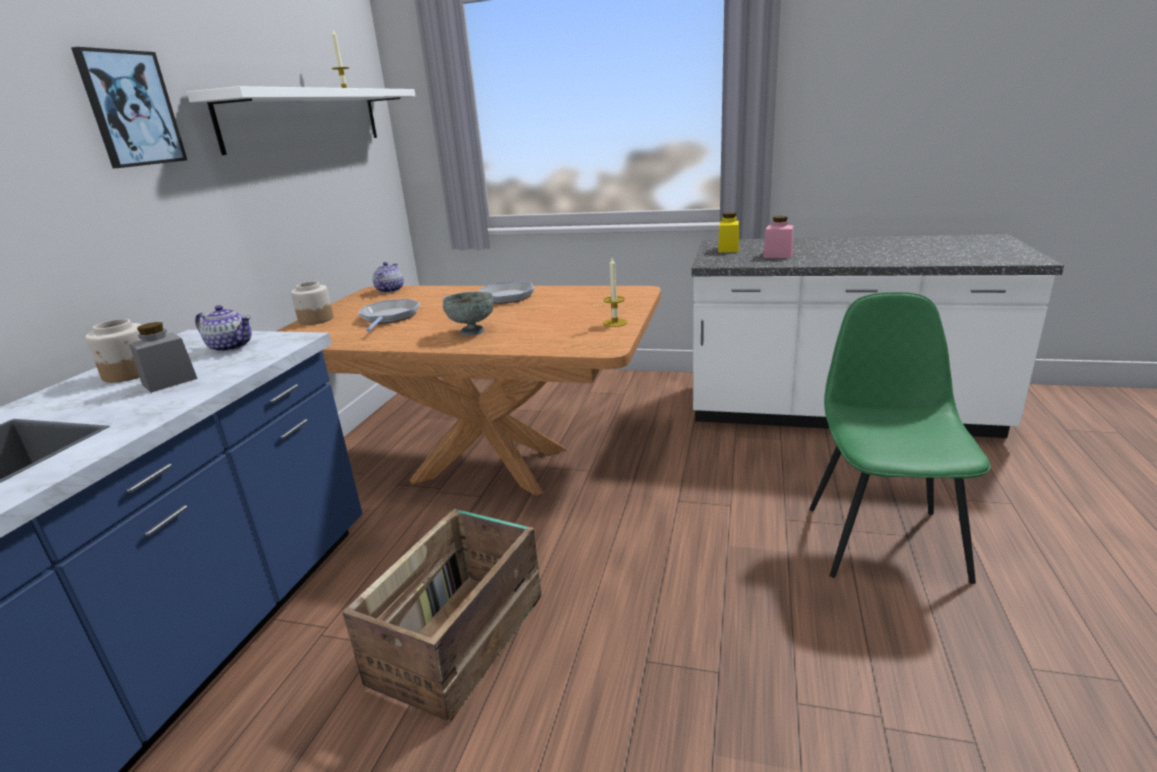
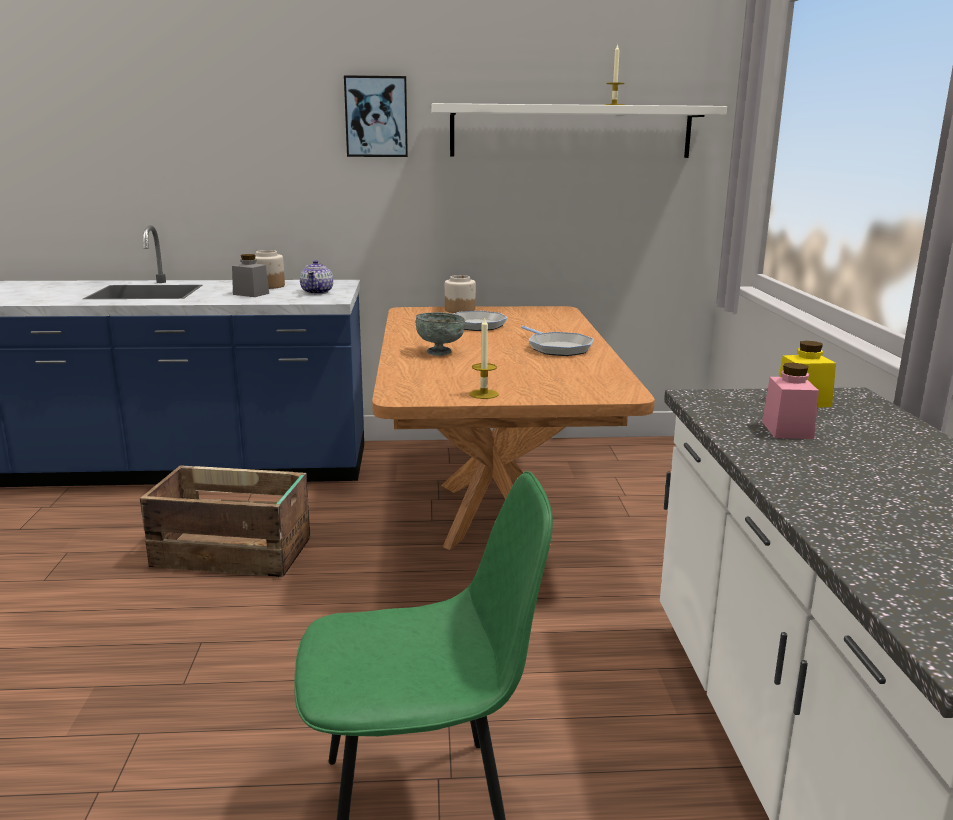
camera: 70 degrees right, 5 degrees down
(389, 290) = (561, 313): teapot -> none

